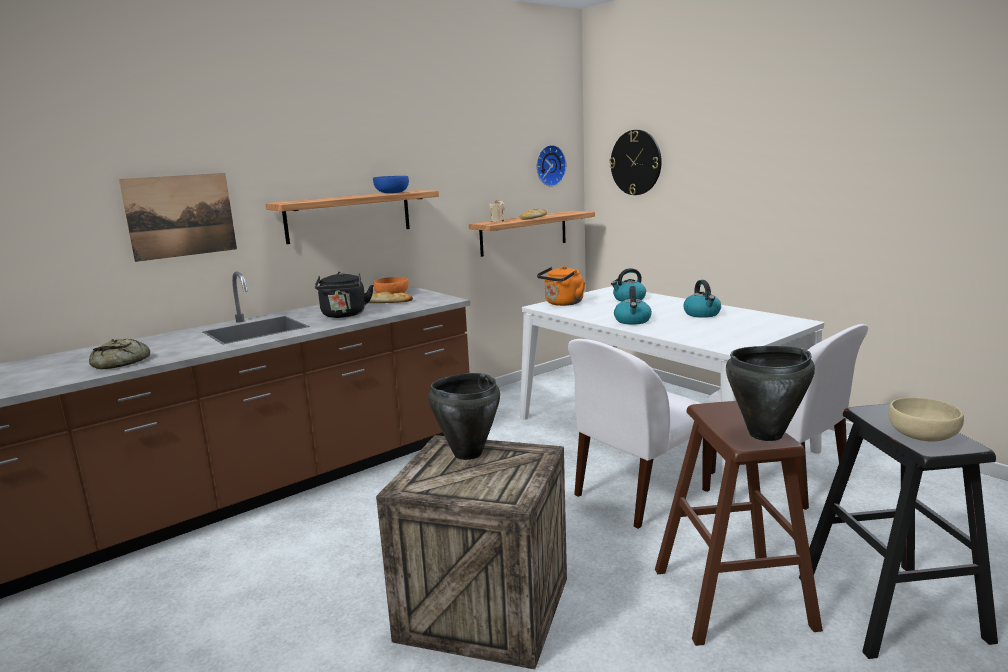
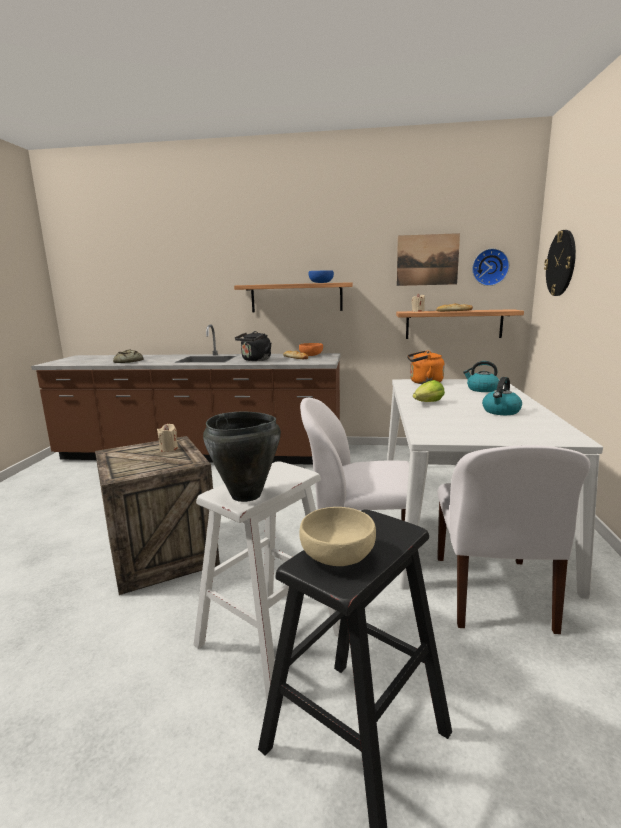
camera: 45 degrees right, 0 degrees up
(181, 216) = (194, 289): picture -> picture (427, 260)
(467, 453) = (169, 449): black cooking pot -> beige candle
(632, 321) = (428, 403): kettle -> lettuce
(732, 598) = (270, 639): brown stool -> white stool

